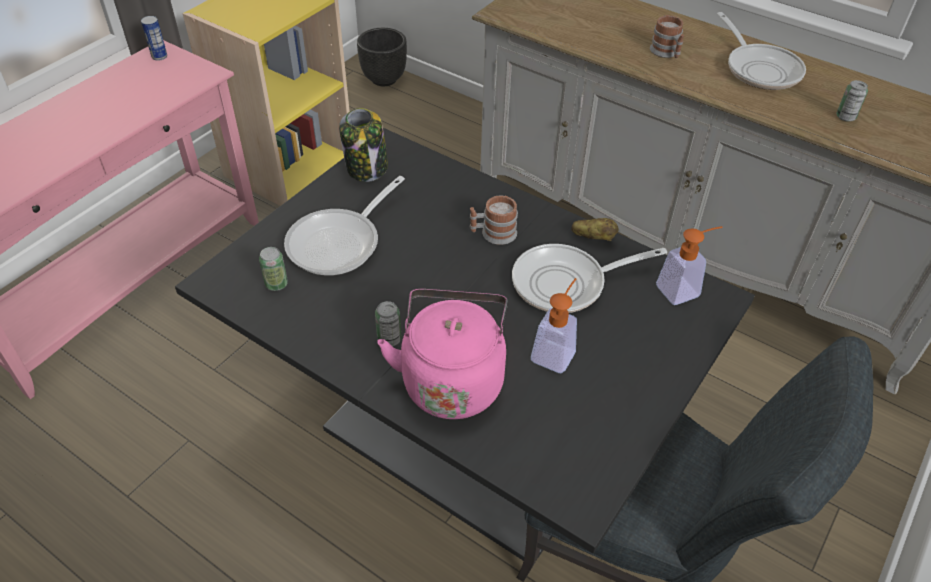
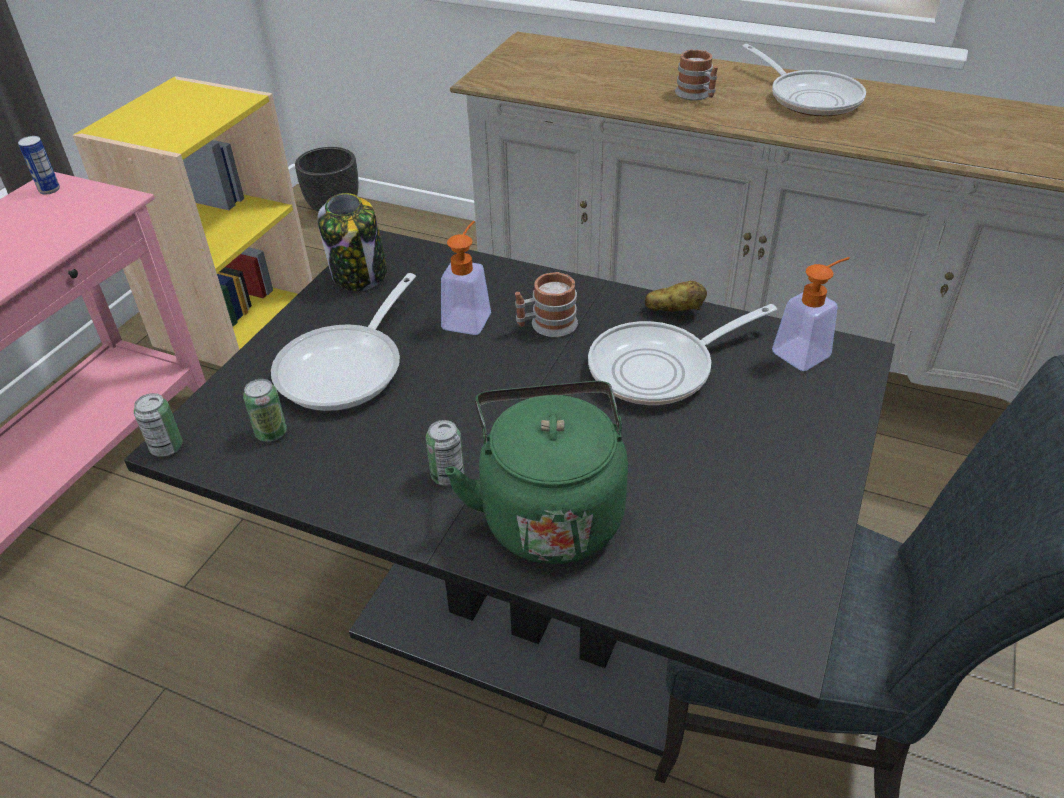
camera: 10 degrees left, 5 degrees down
(452, 379) = (549, 512): pink kettle -> green kettle
(556, 351) = (675, 451): soap dispenser -> soap dispenser (469, 316)
(845, 117) = (927, 132): can -> can (167, 447)

